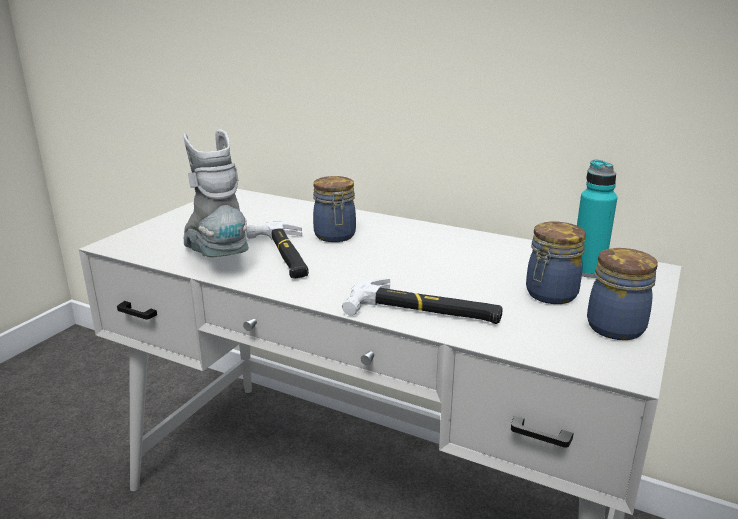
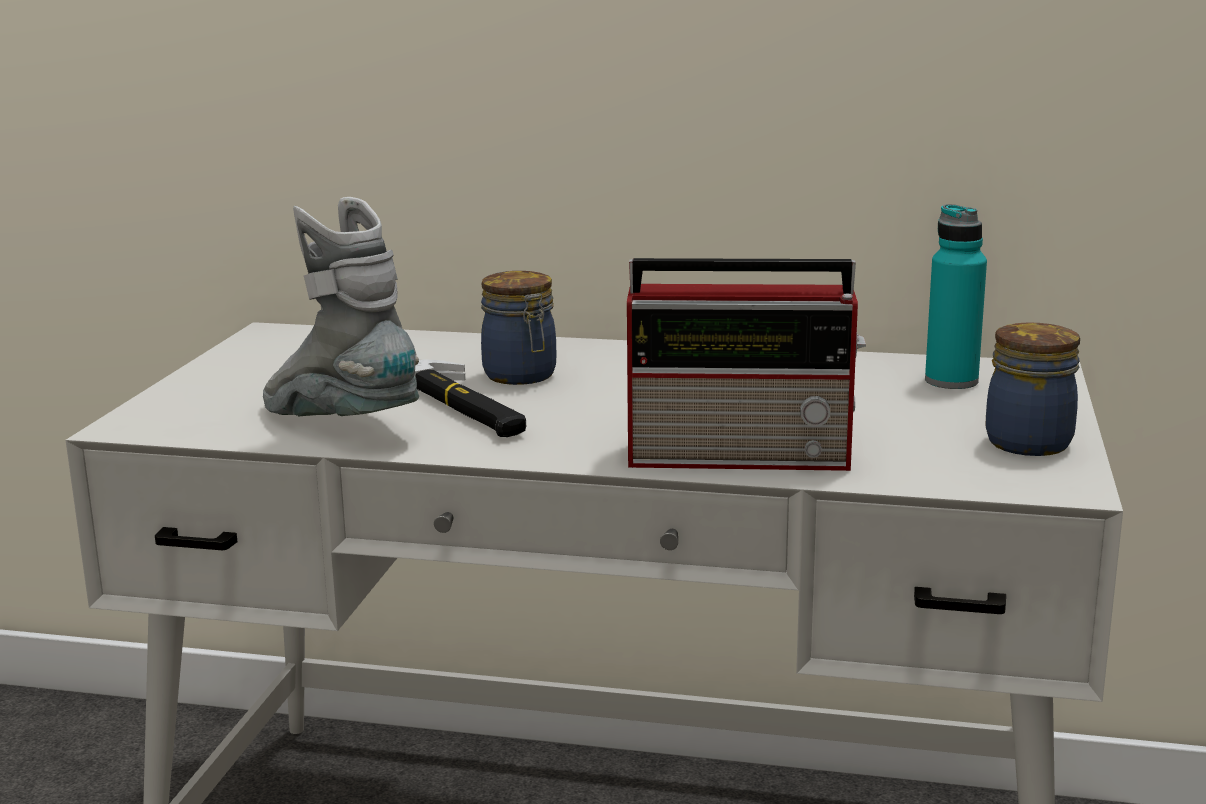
camera: 15 degrees left, 5 degrees down
(424, 311) = (744, 456): hammer -> radio
(549, 295) = (915, 416): jar -> none

